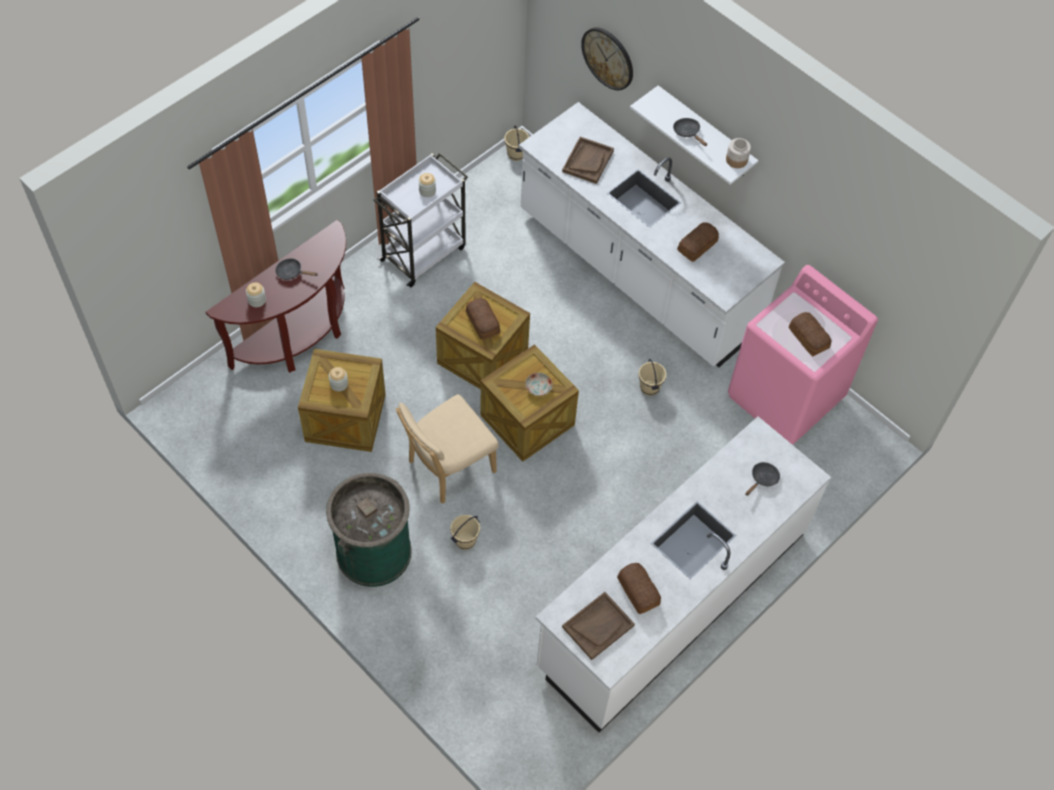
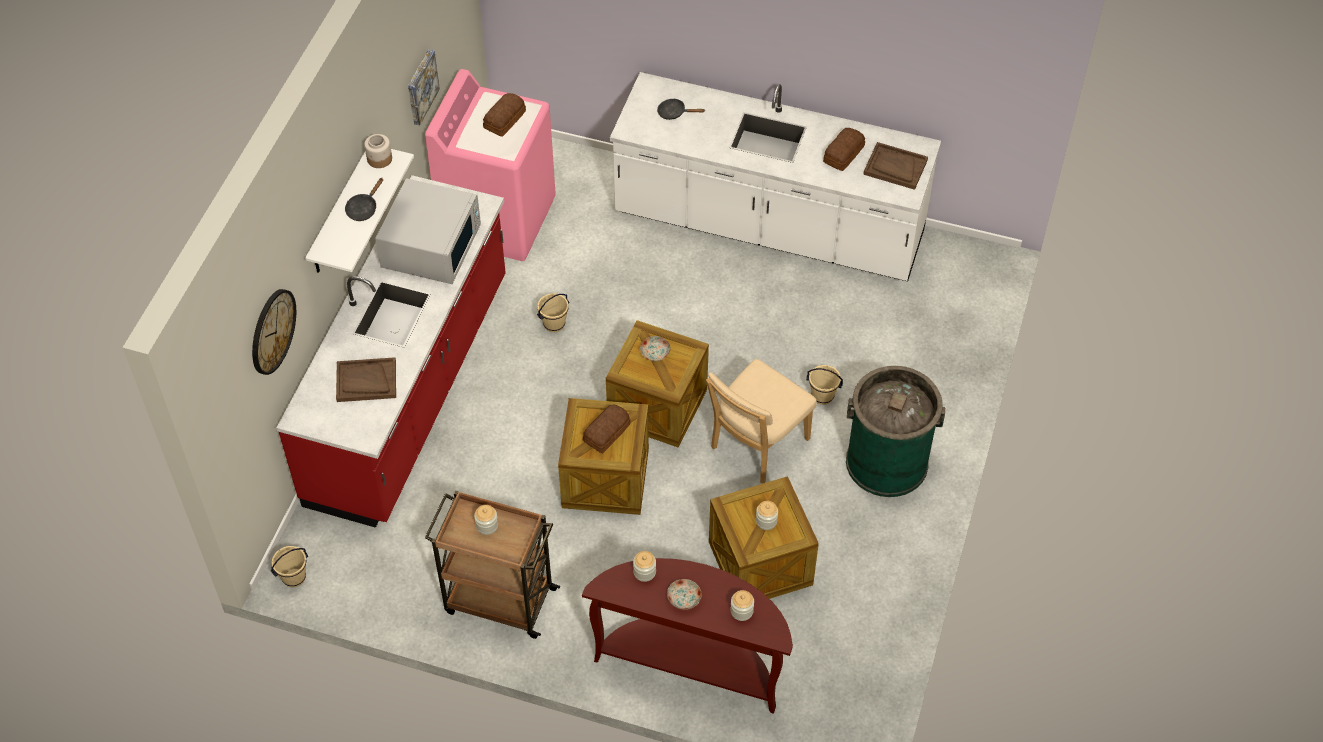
camera: 115 degrees left, 5 degrees down
(292, 272) = (683, 598): black frying pan -> plate
(328, 260) = (644, 572): none -> jar
(424, 253) = (498, 600): white cart -> brown cart
(448, 468) = (756, 446): beige chair -> beige chair turned 105 degrees clockwise
(637, 272) = (410, 390): white counter -> red counter
(698, 246) = (432, 246): bread -> white microwave
(837, 247) = (421, 86): none -> picture

